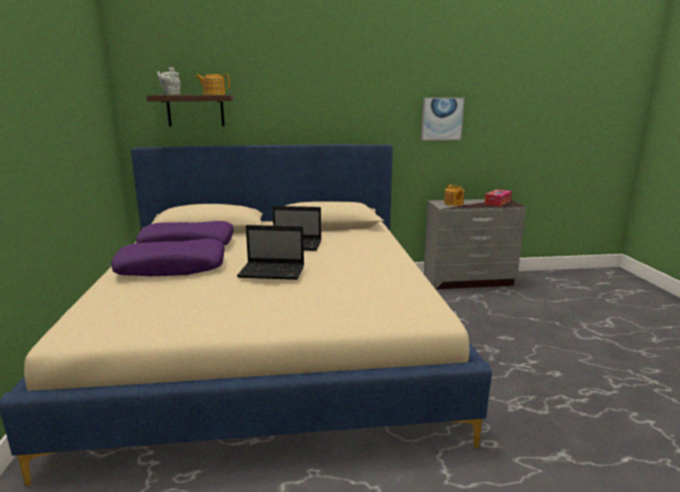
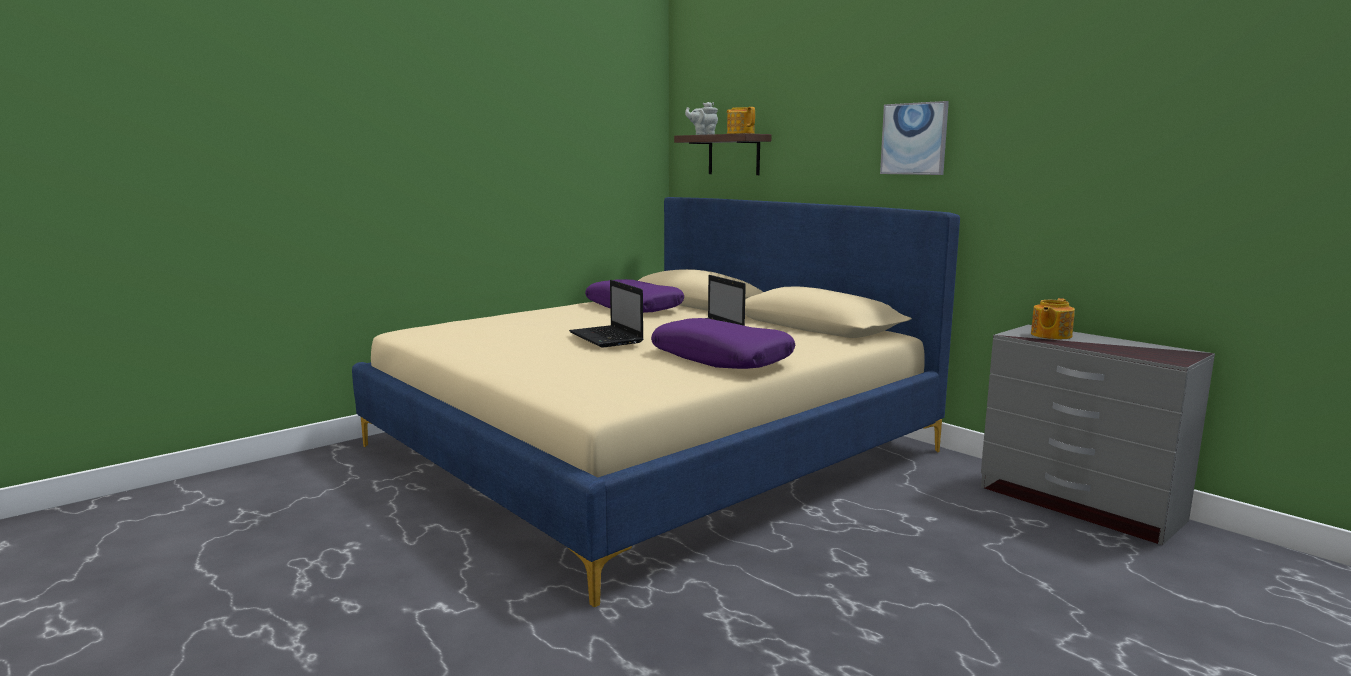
camera: 55 degrees right, 5 degrees down
(172, 268) = (565, 317): purple pillow -> purple pillow (721, 358)
(442, 119) = (1066, 171): picture -> picture (914, 139)
(497, 202) = (1151, 351): tissue box -> none

